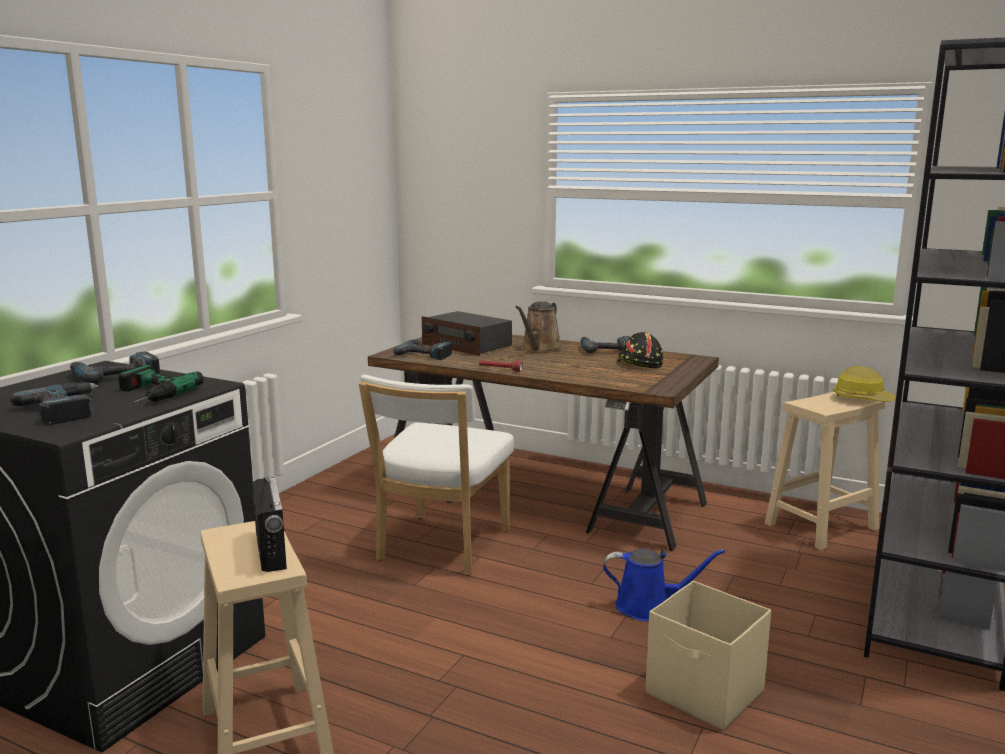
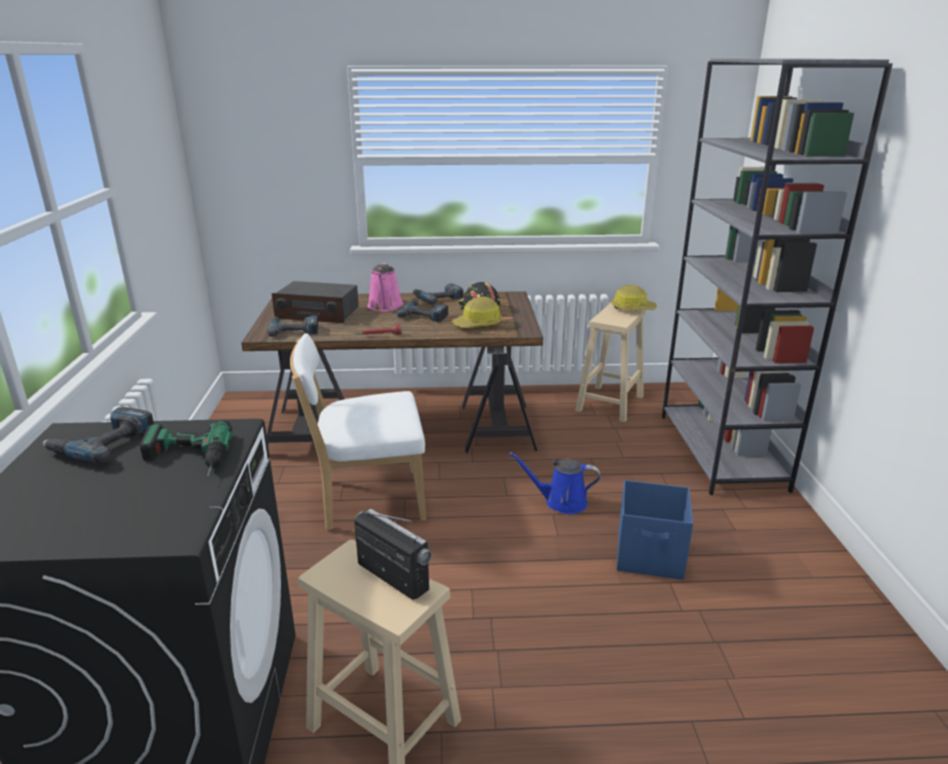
camera: 30 degrees left, 10 degrees up
(66, 410) = (125, 505): power drill -> power drill (425, 315)
(440, 548) = (367, 500): white chair -> white chair turned 90 degrees clockwise
(539, 349) = (385, 306): brown watering can -> pink watering can
(615, 376) = (478, 325): none -> hard hat
(649, 607) = (561, 502): blue watering can -> blue watering can turned 150 degrees counterclockwise
(705, 693) = (650, 556): beige storage box -> blue storage box

